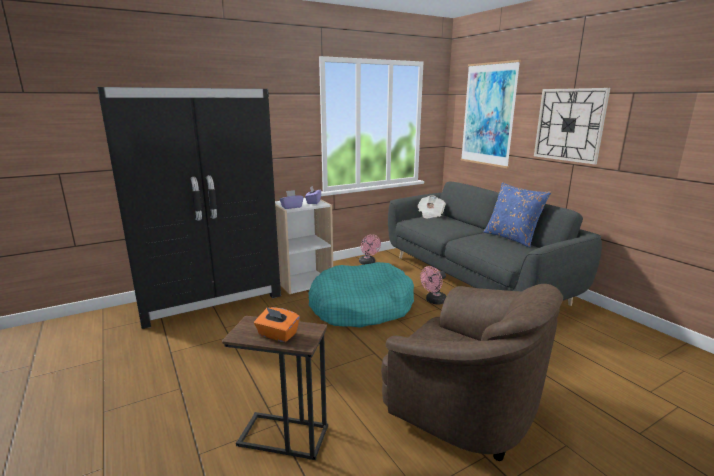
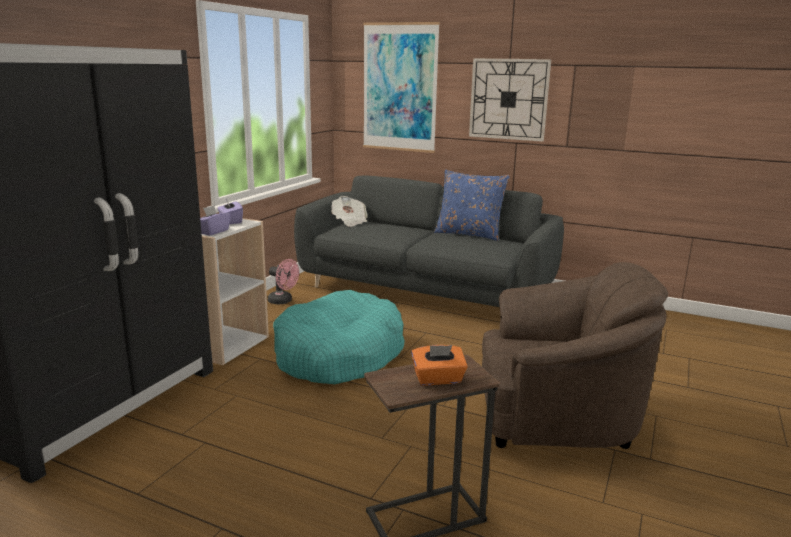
camera: 35 degrees left, 0 degrees up
(433, 301) = (412, 326): pink fan -> none

